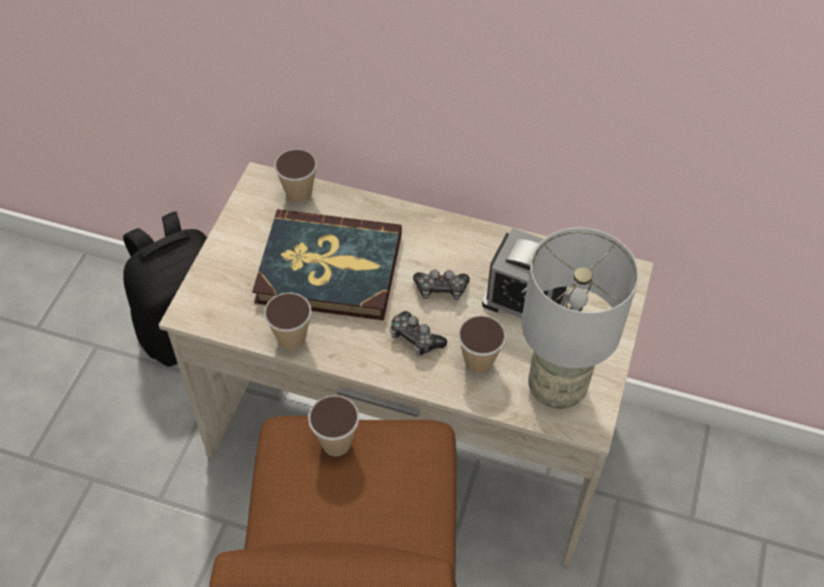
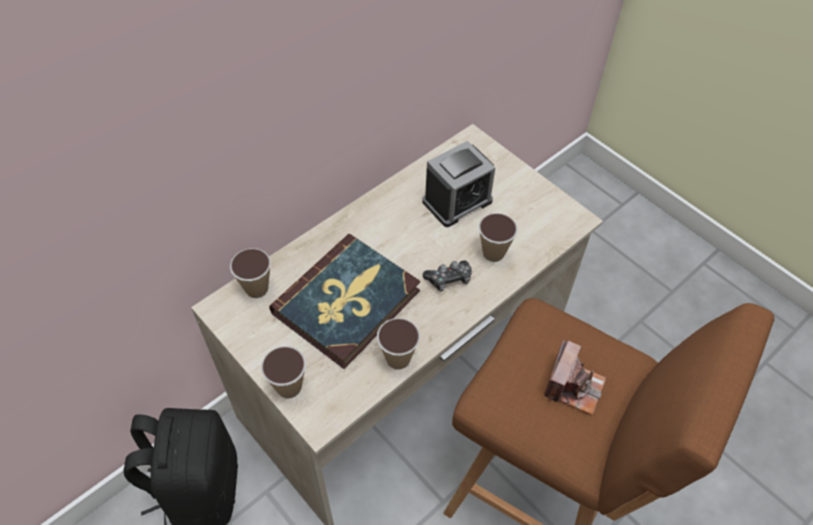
camera: 60 degrees left, 0 degrees up
(336, 443) = (513, 371): cup -> cup (289, 387)
(352, 507) = (573, 386): none -> camera
(441, 289) = (416, 243): game controller -> none
(558, 388) = (540, 220): grey table lamp -> none

